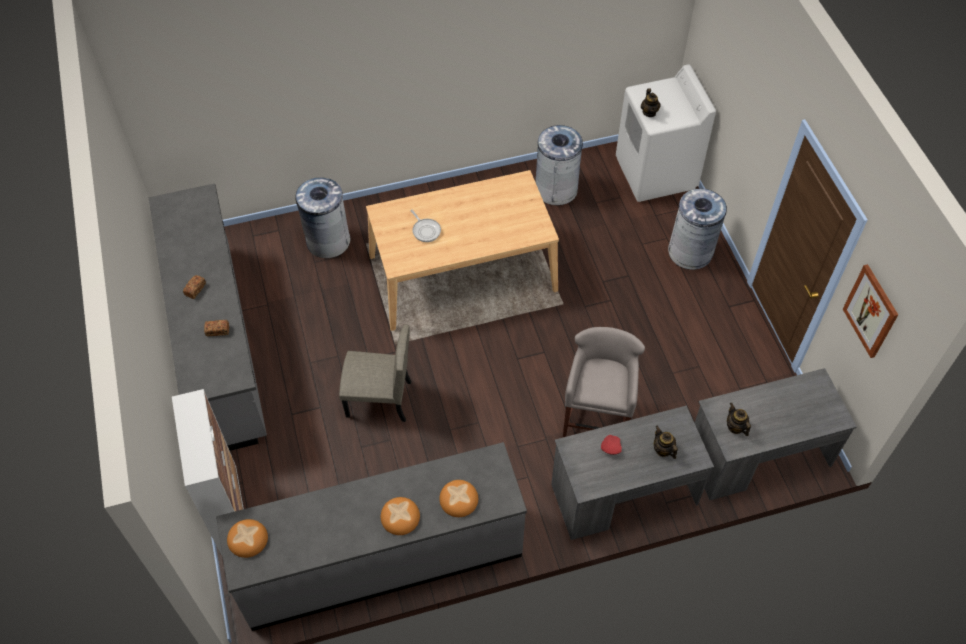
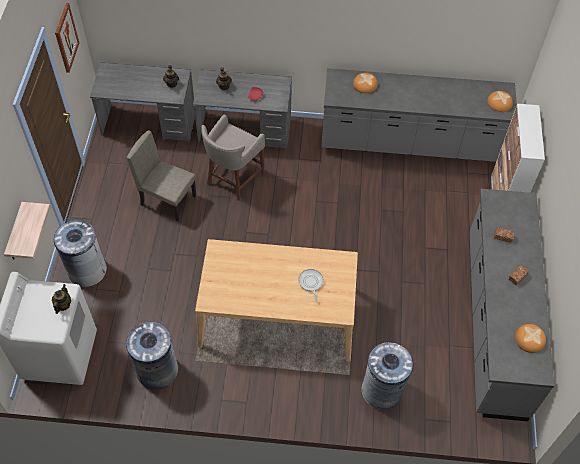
camera: 160 degrees left, 0 degrees up
(379, 399) = (380, 239): beige chair -> beige chair (168, 200)
(400, 517) = (403, 86): bread -> bread (529, 339)
(736, 129) = (16, 234): none -> shelf

